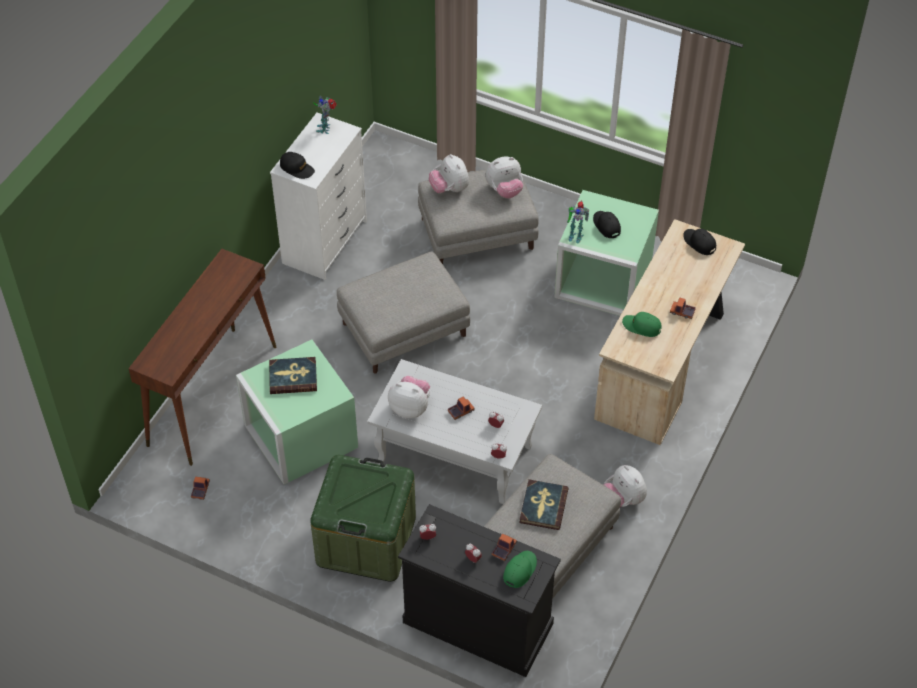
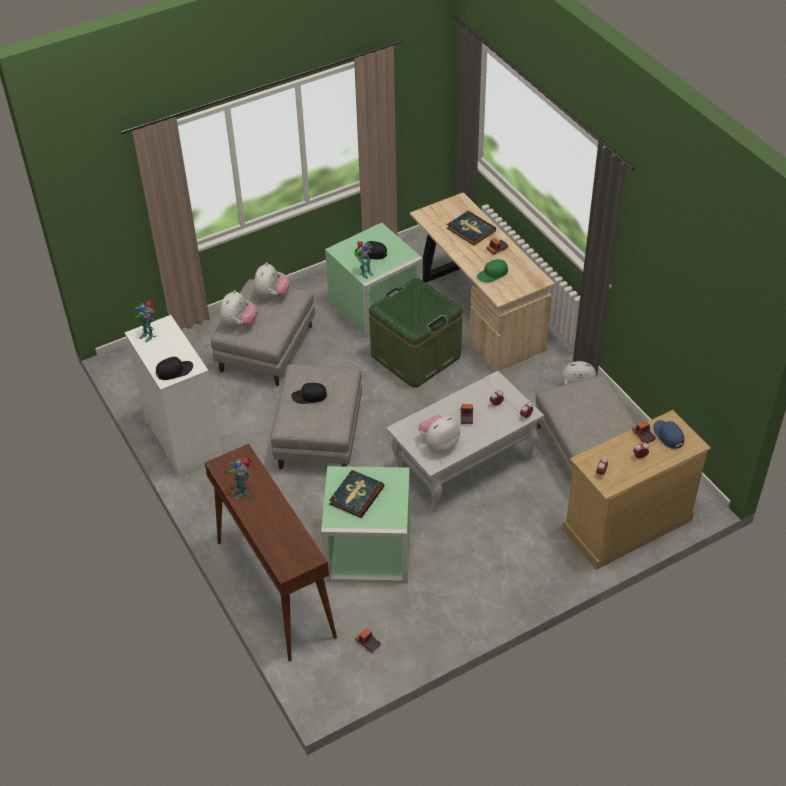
camera: 55 degrees left, 5 degrees down
(208, 289) = (241, 490): none -> toy robot
(366, 540) = (502, 555): green storage box -> green storage box (415, 356)
(449, 189) = (239, 323): plush toy -> plush toy turned 75 degrees counterclockwise
(478, 623) = (626, 525): black dresser -> beige dresser
(520, 570) = (668, 436): green cap -> blue cap
(543, 506) = (585, 416): book -> book (470, 230)
(699, 243) = (443, 211): black cap -> black cap (309, 396)

